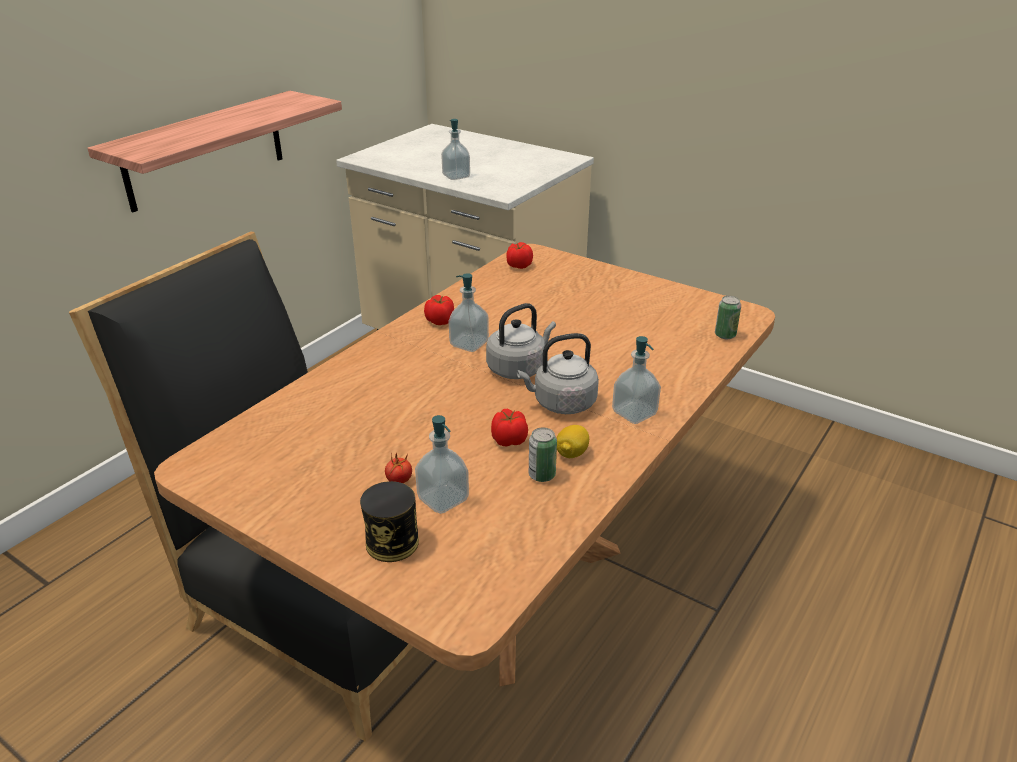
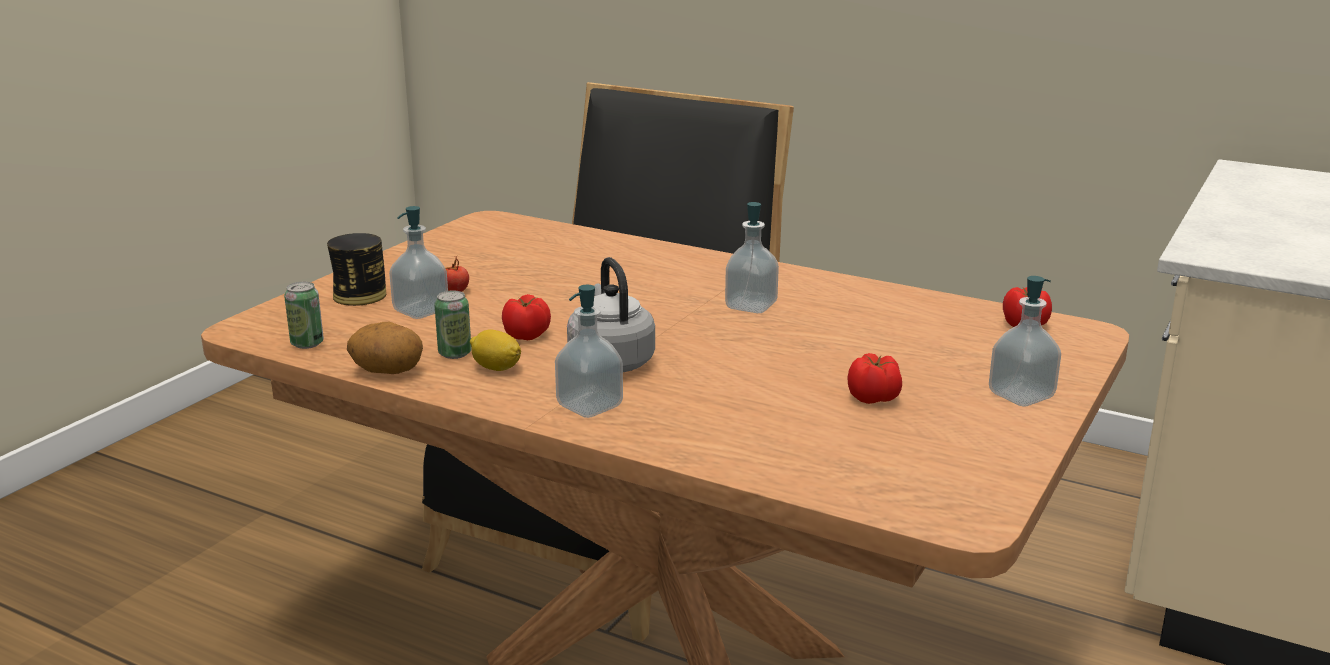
camera: 85 degrees right, 10 degrees down
(205, 150) = (1006, 62): shelf -> none
(440, 321) = (808, 288): tomato -> tomato (874, 398)
(456, 176) = (1239, 222): soap dispenser -> soap dispenser (1021, 395)
(518, 368) = (695, 335): grey kettle -> none
(575, 509) = (388, 371): none -> potato
(725, 335) = (858, 489): can -> can (307, 343)

